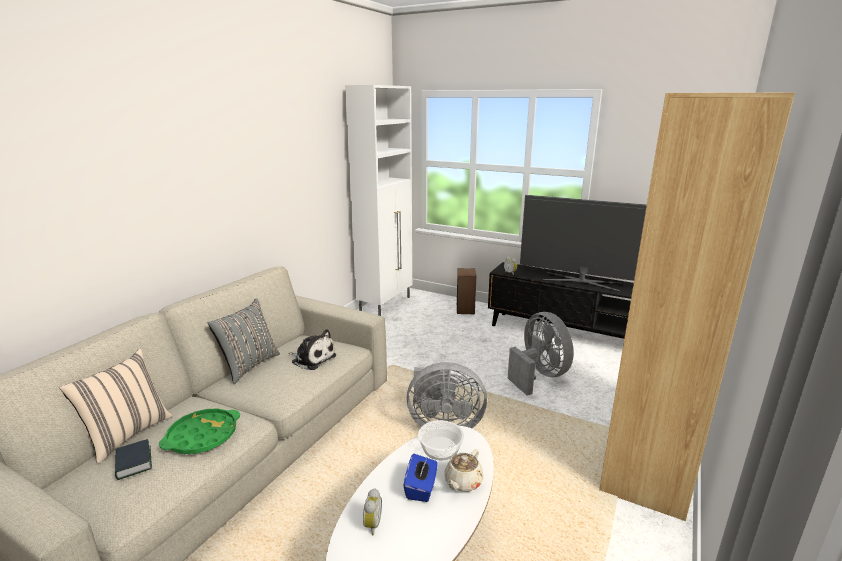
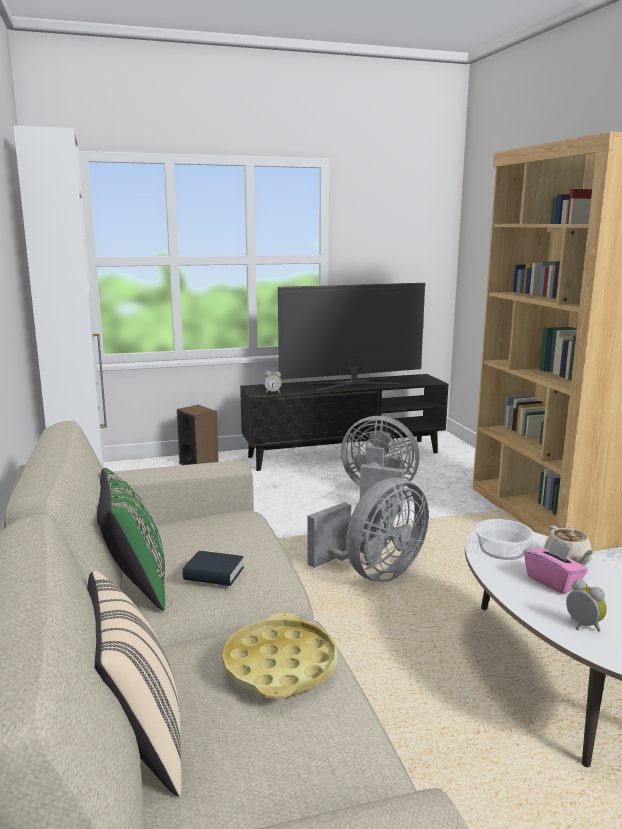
camera: 45 degrees left, 5 degrees down
(134, 463) = (259, 744): book -> book (214, 574)
(202, 436) = (280, 666): green tray -> yellow tray
(249, 366) = (133, 586): grey pillow -> green pillow
(312, 359) = (220, 538): plush toy -> none
(421, 488) = (553, 582): blue tissue box -> pink tissue box

